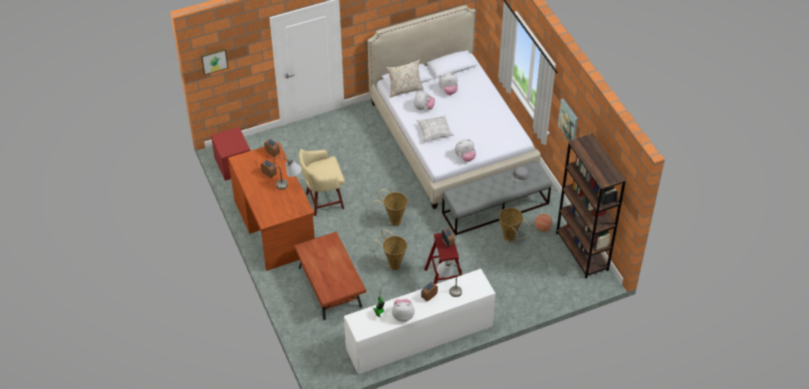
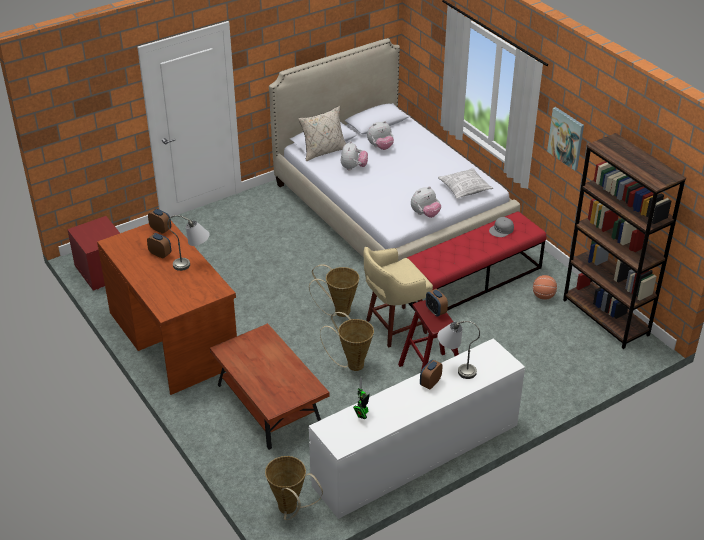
camera: 10 degrees left, 10 degrees down
(214, 60) = (63, 113): picture -> none
(323, 201) = (236, 299): beige stool -> beige stool (394, 327)
(403, 315) = (398, 414): plush toy -> none
(434, 132) = (376, 191): pillow -> pillow (464, 189)
(495, 208) = (473, 281): grey bench -> red bench
(510, 239) = (505, 314): basket -> basket (290, 510)

